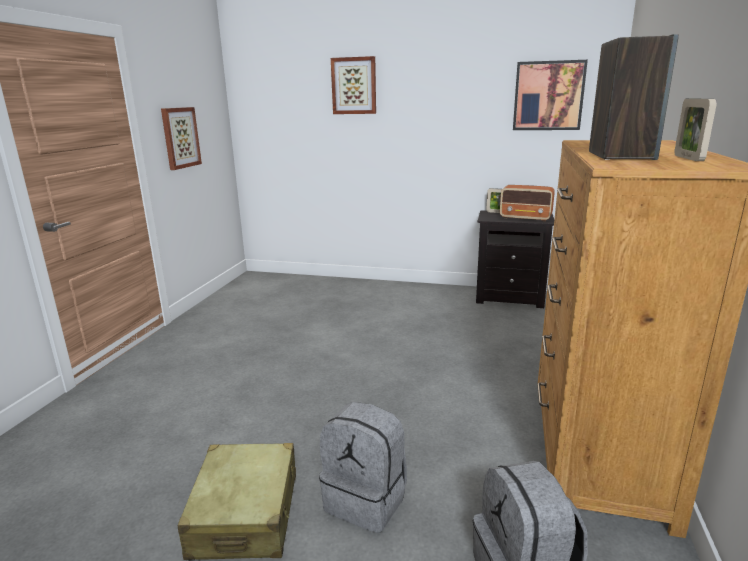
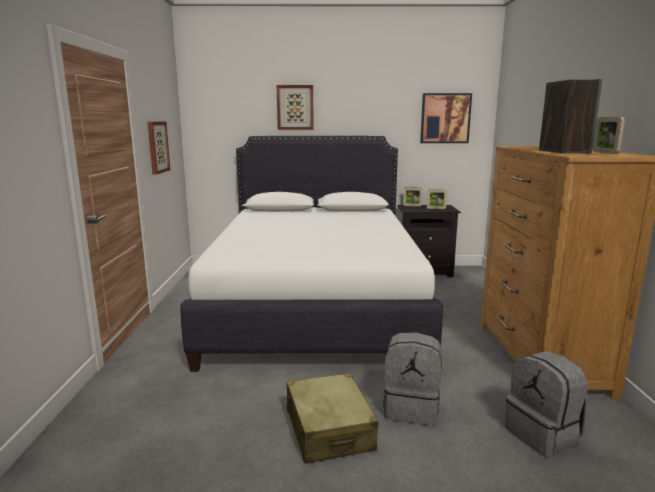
camera: 15 degrees left, 5 degrees down
(345, 333) = (315, 305): none -> white bed
(526, 218) = (436, 208): radio -> picture frame

